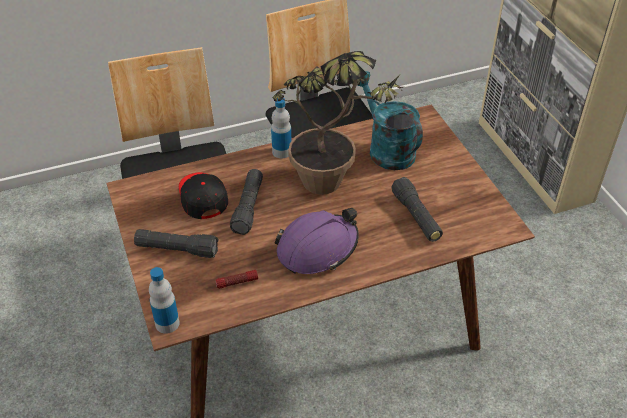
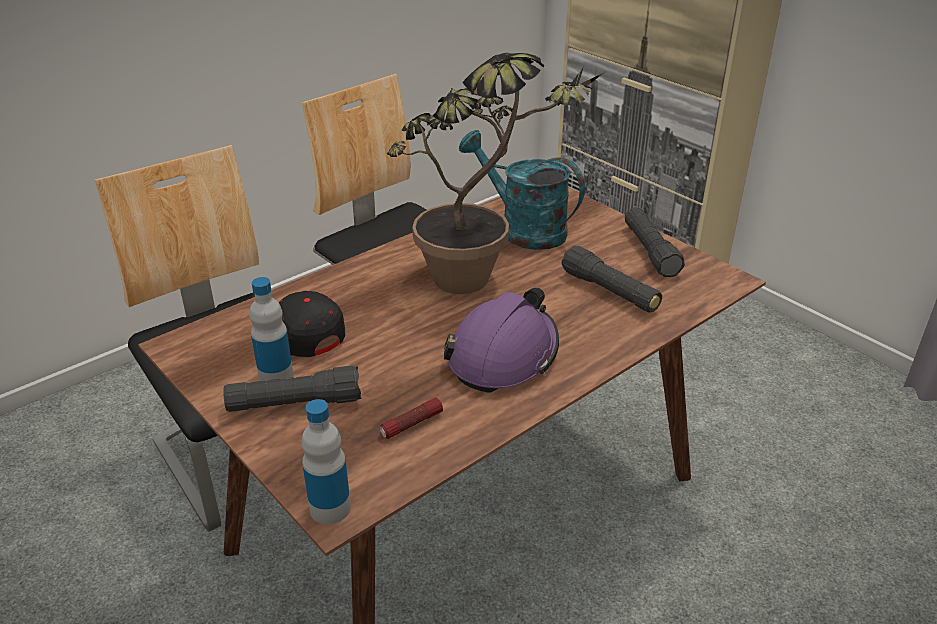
camera: 20 degrees left, 10 degrees down
(248, 207) = (376, 329): black flashlight -> black flashlight (650, 251)
(282, 151) = (386, 257): bottle -> bottle (276, 376)

